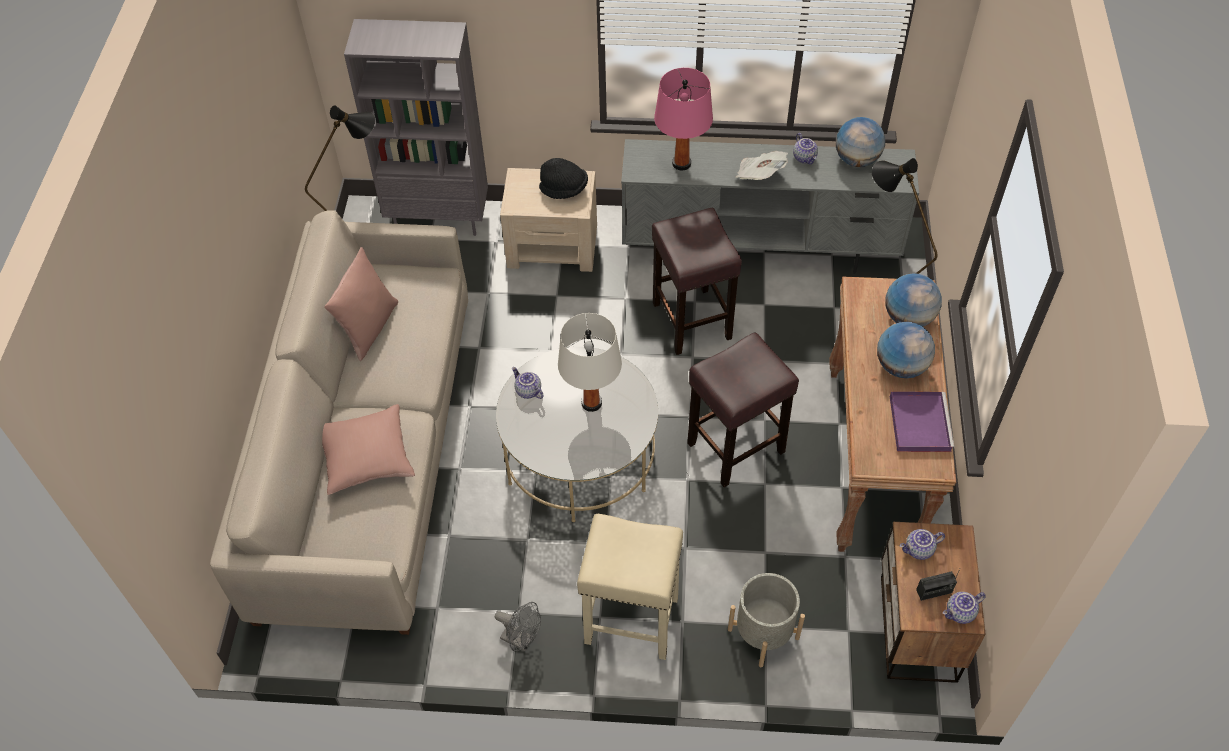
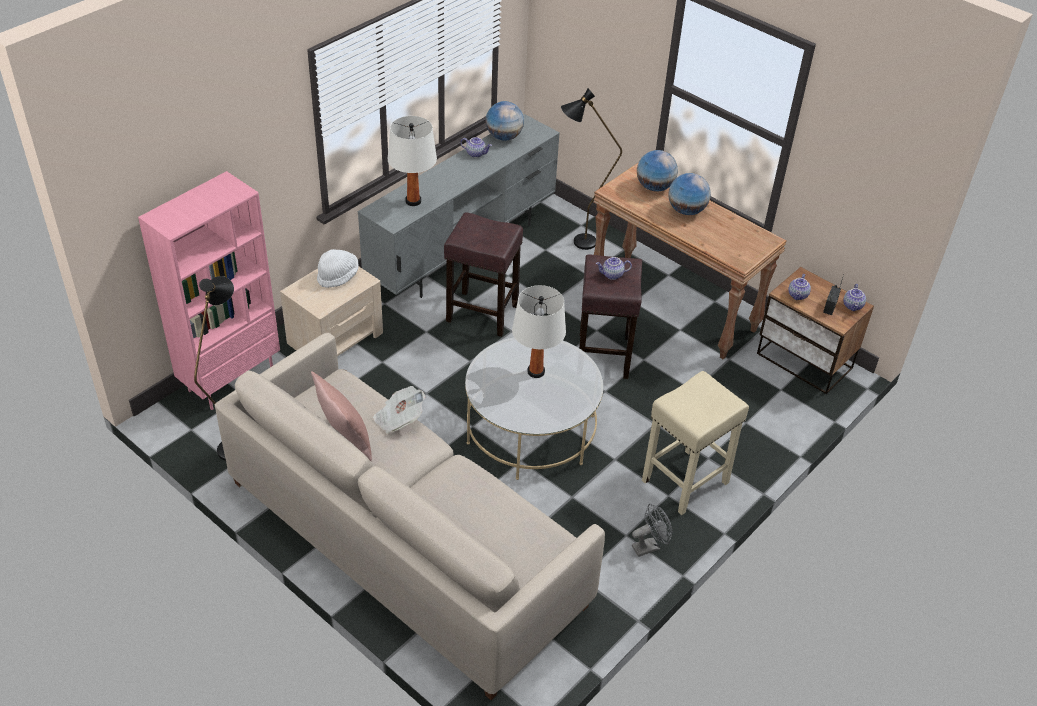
camera: 55 degrees left, 10 degrees down
(367, 457) = (466, 504): pink pillow -> none
(439, 218) = (231, 379): grey bookcase -> pink bookcase
(527, 391) = (491, 396): teapot -> teapot (612, 275)
(564, 189) = (338, 276): black hat -> white hat
(681, 163) = (413, 201): pink table lamp -> white table lamp
(760, 175) = (466, 177): newspaper -> newspaper (399, 419)
(763, 633) = (750, 427): grey planter -> none
(919, 422) = (732, 228): purple tray -> none

